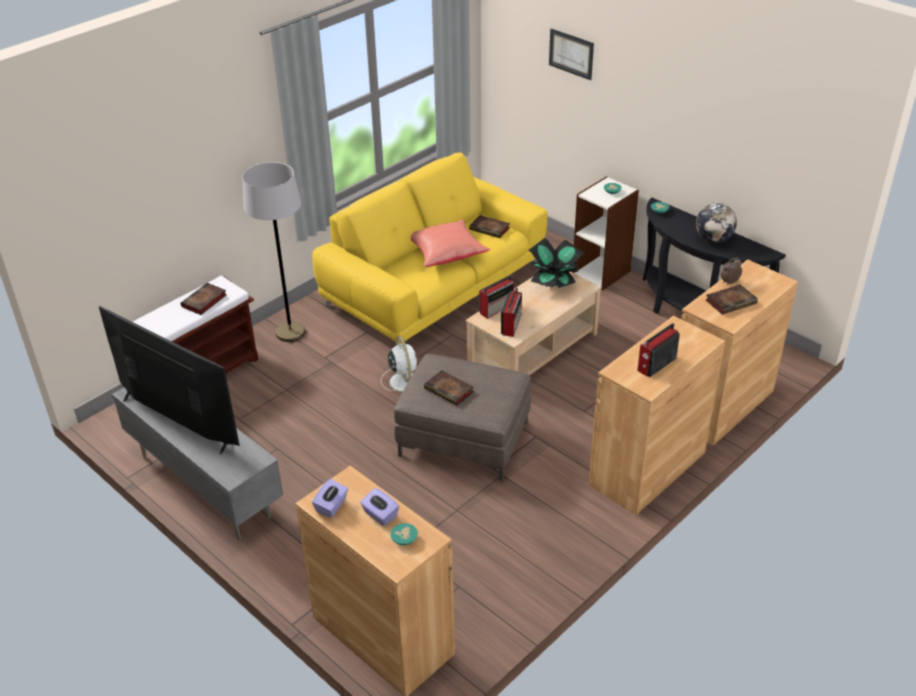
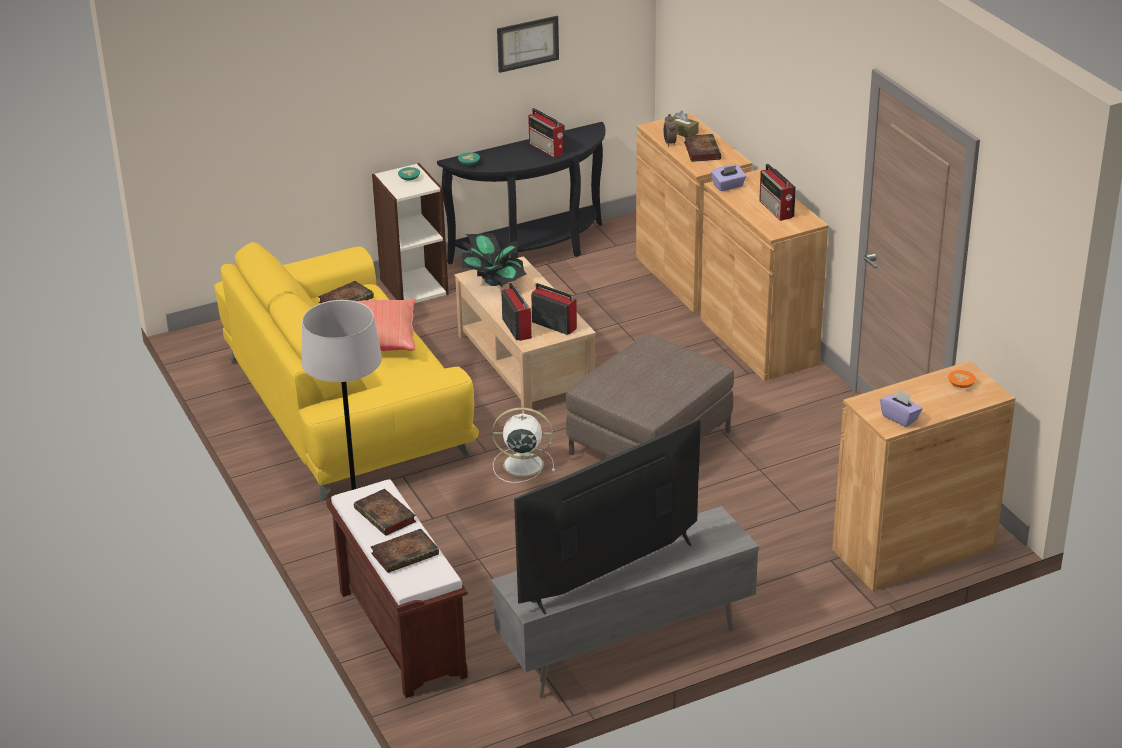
camera: 70 degrees left, 5 degrees down
(380, 515) = (923, 392): purple tissue box -> purple tissue box (728, 186)
(405, 538) = (960, 384): turquoise bowl -> orange bowl
(450, 390) = (653, 382): book -> book (406, 553)
(571, 54) = (291, 55): picture -> picture (527, 43)
(713, 239) = (547, 149): globe -> radio
(756, 284) = (682, 132): none -> brown tissue box

